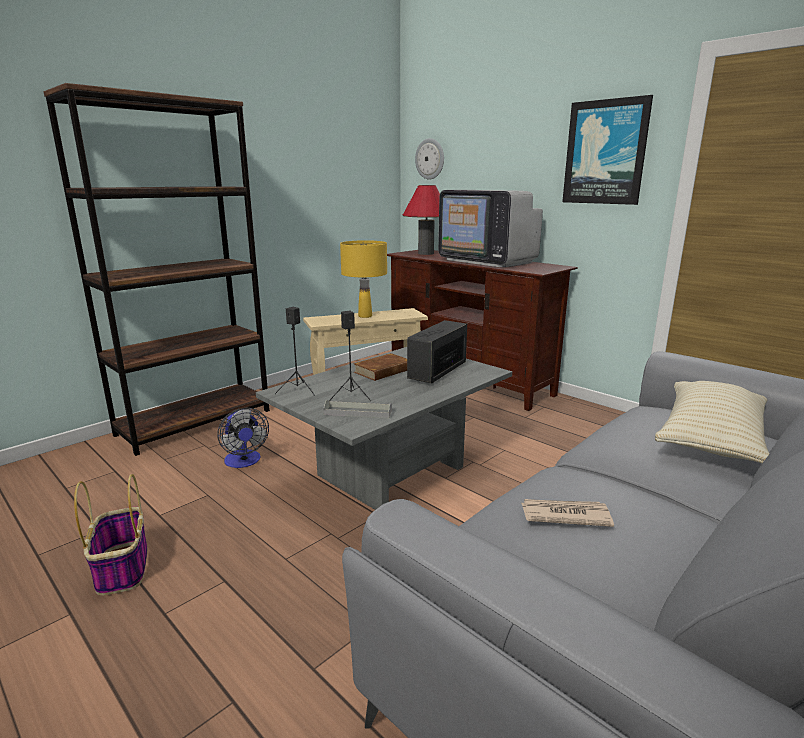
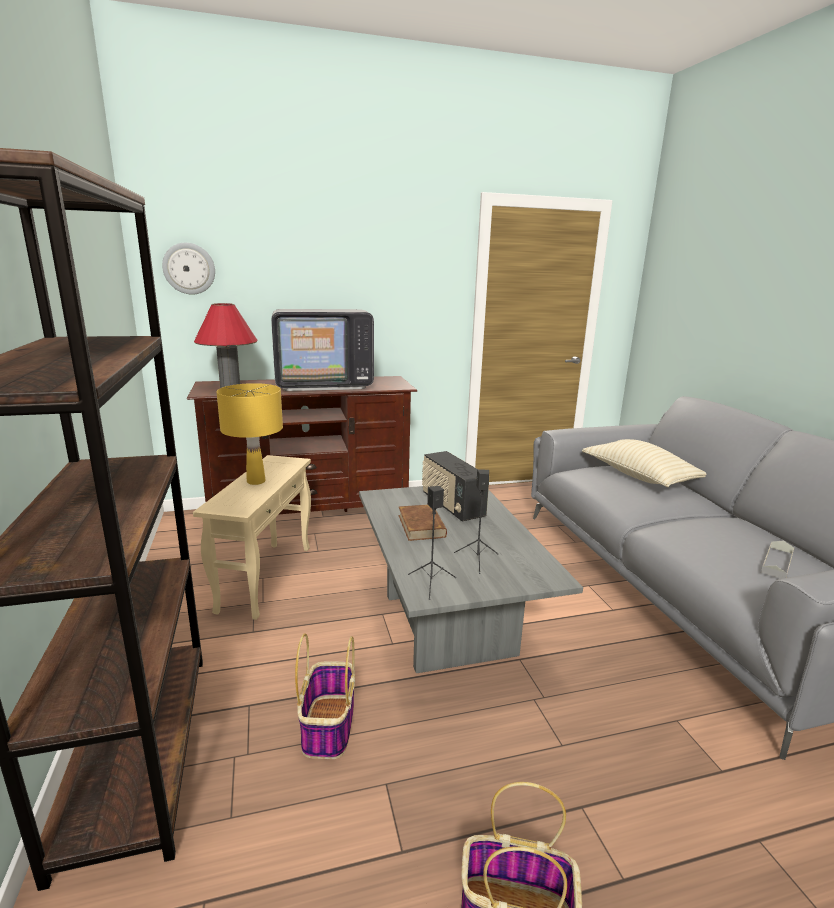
camera: 60 degrees left, 0 degrees up
(244, 462) = (328, 725): fan -> basket
(358, 412) = (521, 567): grey tray -> grey tray (777, 562)
(564, 515) = (731, 549): newspaper -> none
(605, 152) = (414, 273): picture -> none

